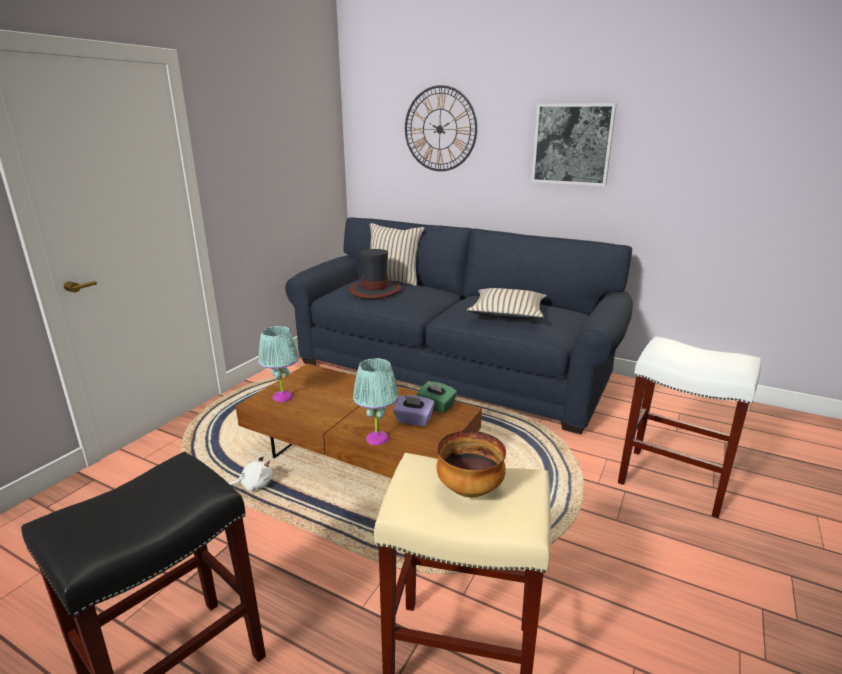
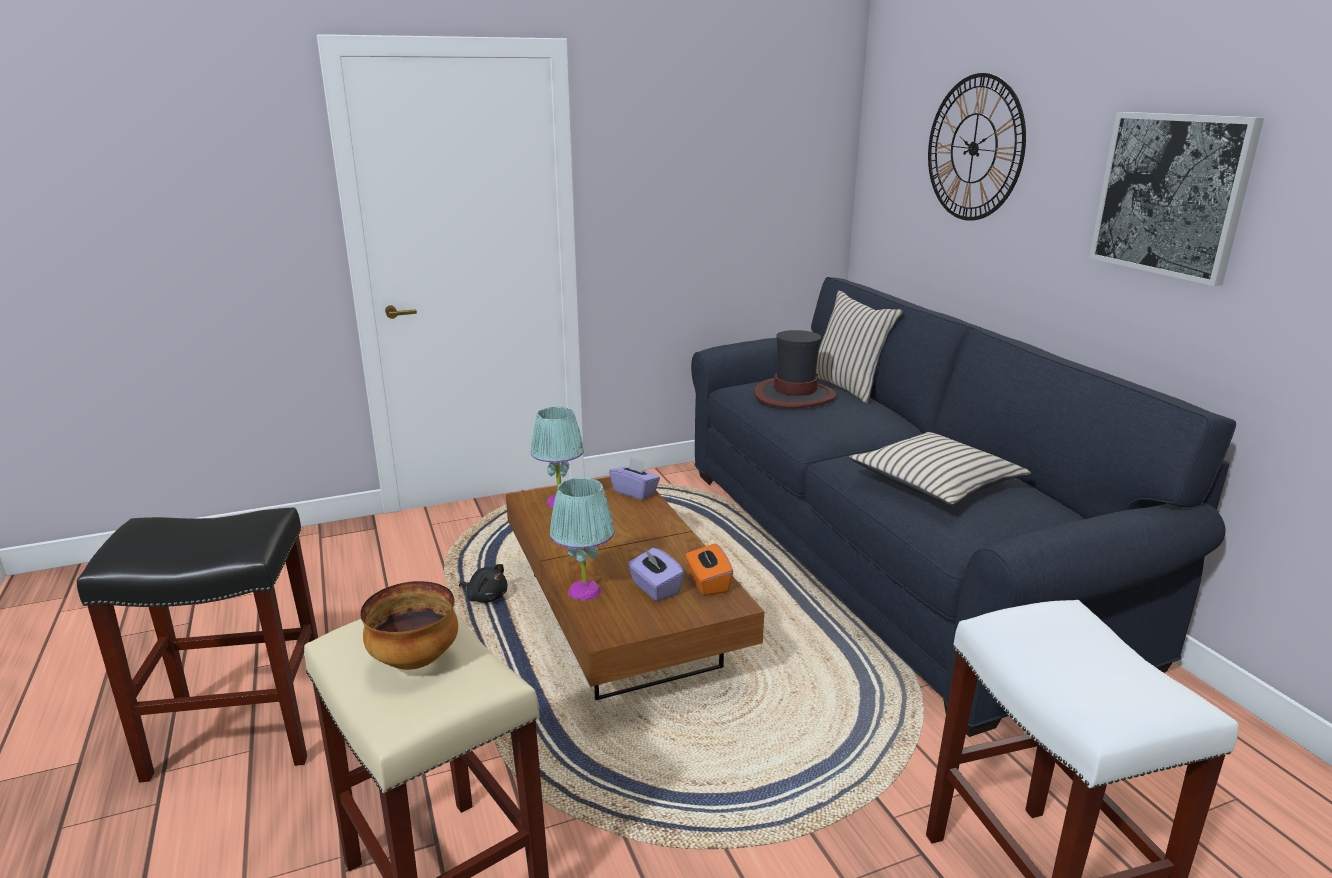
camera: 40 degrees right, 0 degrees up
(255, 485) = (486, 597): white plush toy -> black plush toy
(322, 375) = (635, 492): none -> purple tissue box
(436, 406) = (707, 583): green tissue box -> orange tissue box

